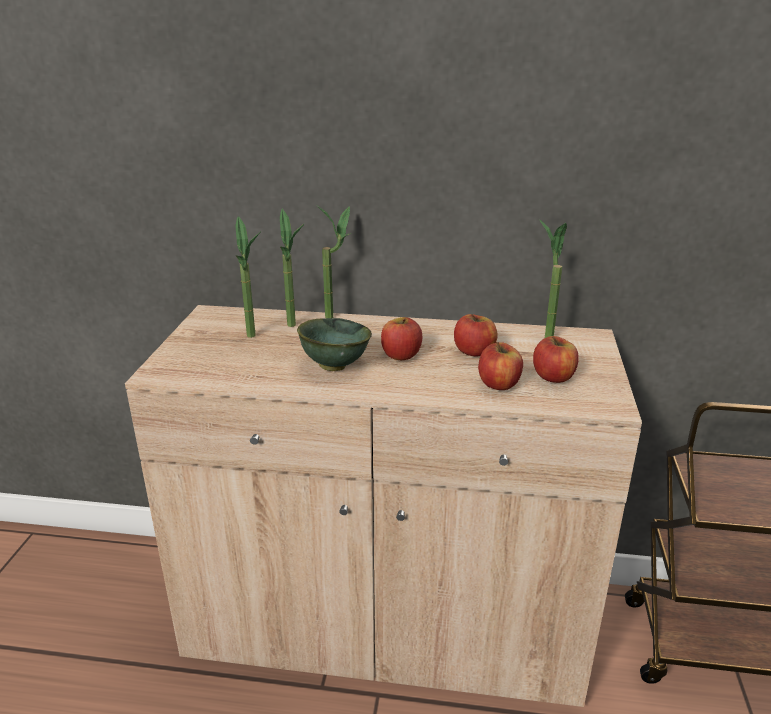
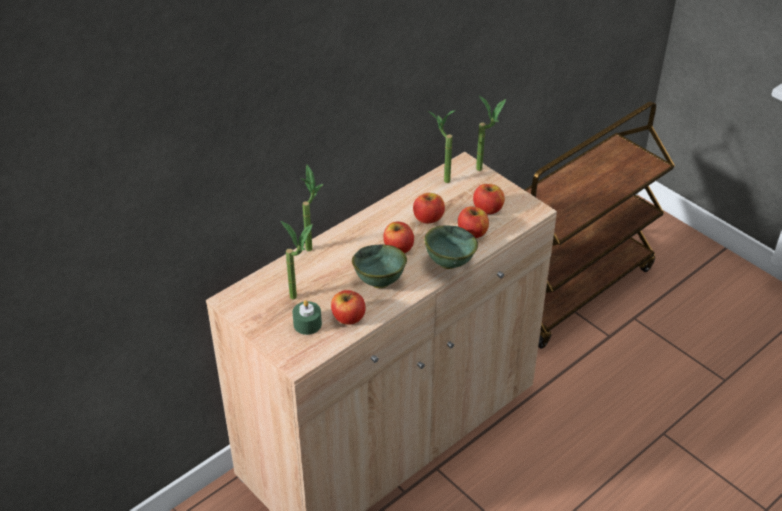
camera: 50 degrees left, 15 degrees up
(219, 356) = (307, 324): none -> green candle
(255, 372) = (348, 317): none -> apple
(295, 328) = (307, 272): potted plant -> potted plant (486, 169)
(426, 390) = (448, 262): none -> green bowl

